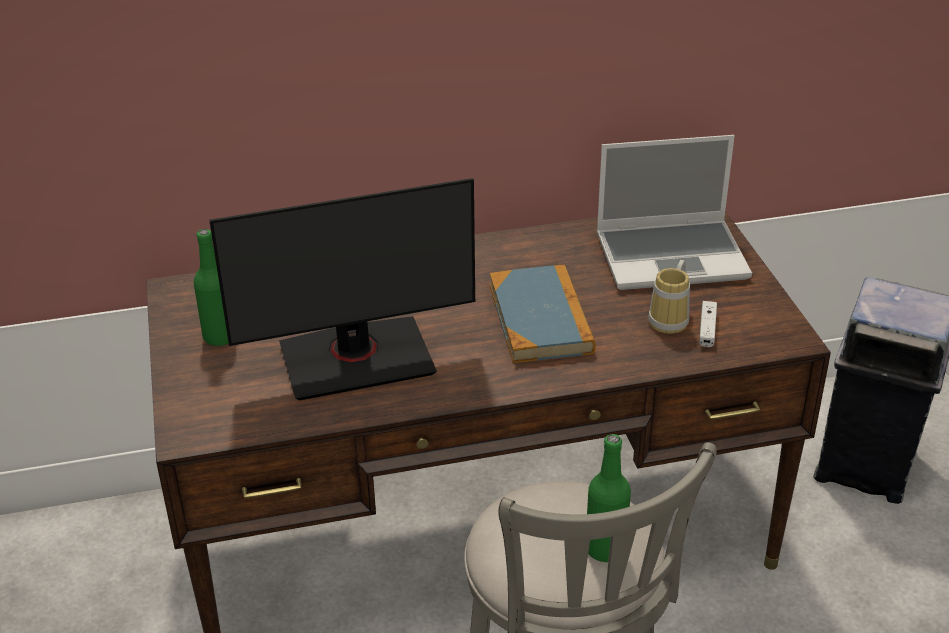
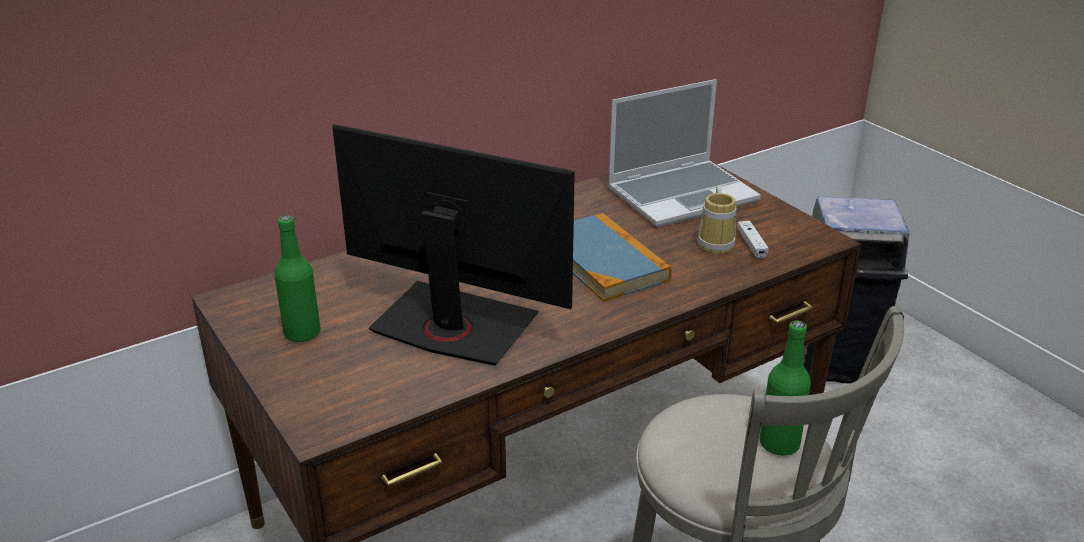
camera: 20 degrees left, 5 degrees down
(356, 358) = (453, 326): monitor -> monitor turned 120 degrees counterclockwise

